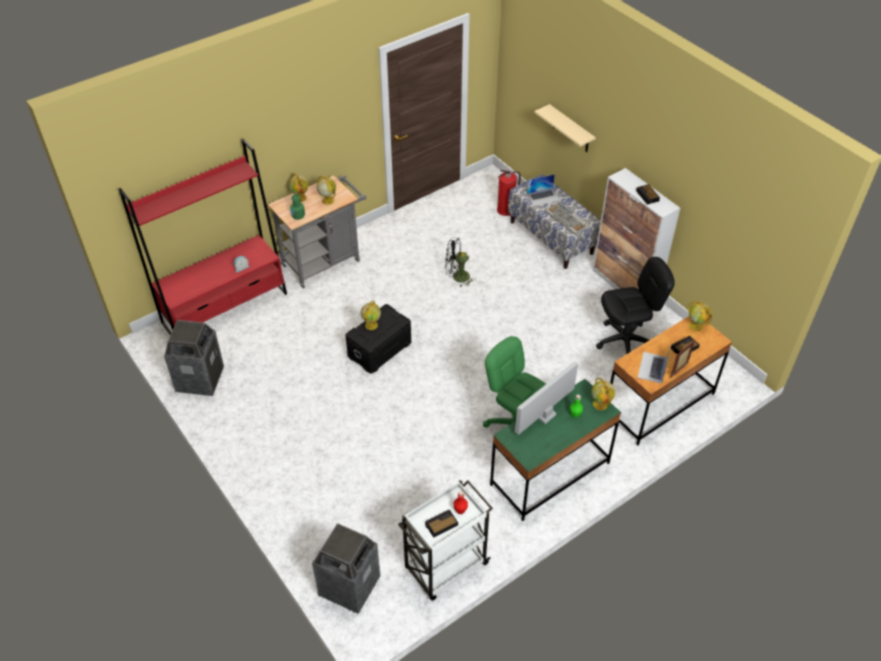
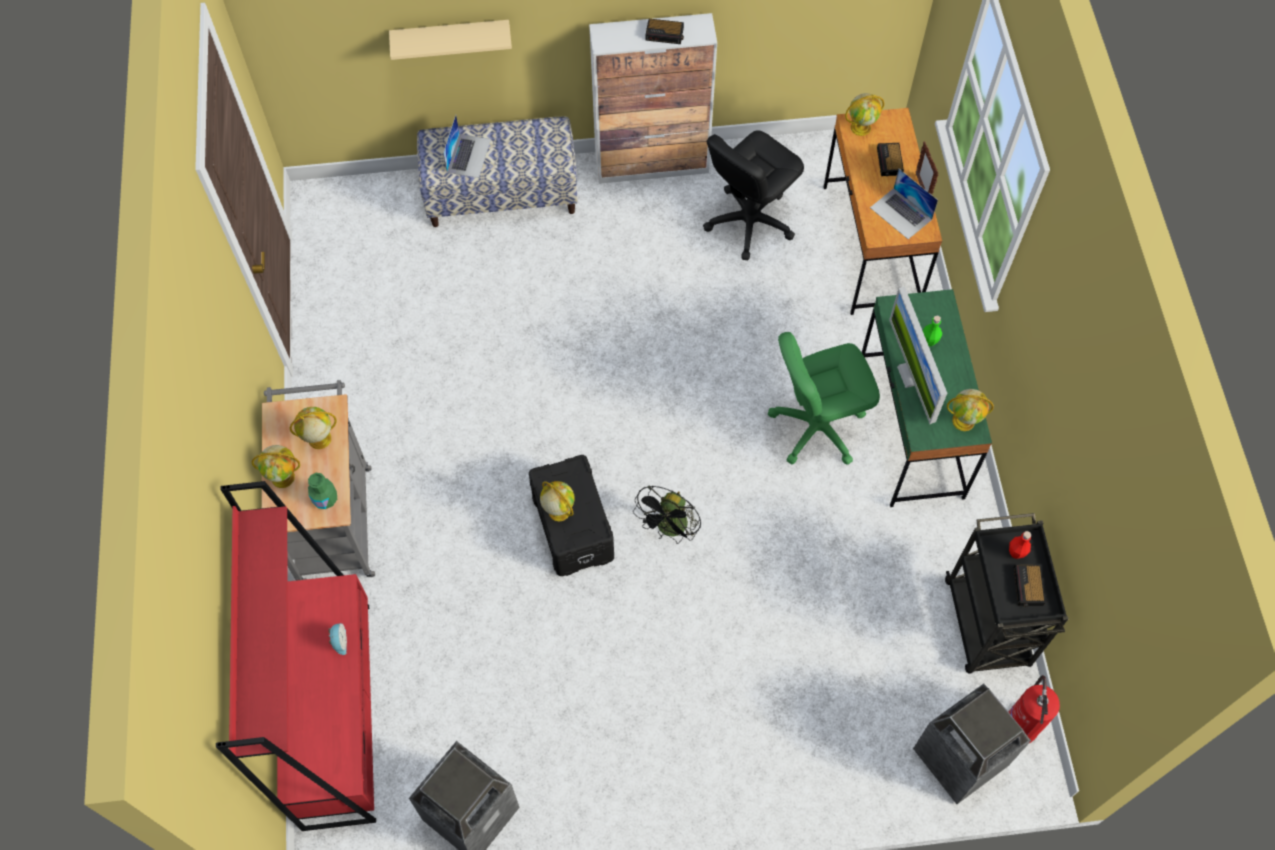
camera: 60 degrees left, 15 degrees up
(445, 567) = (987, 625): white cart -> black cart
(457, 277) = (497, 354): black fan -> black fan (670, 529)
(506, 210) = (404, 218): fire extinguisher -> fire extinguisher (1020, 725)
(567, 219) = (535, 152): keyboard -> none
(600, 404) = (929, 304): globe -> globe (964, 421)
(625, 342) = (749, 222): black office chair -> black office chair turned 150 degrees counterclockwise

